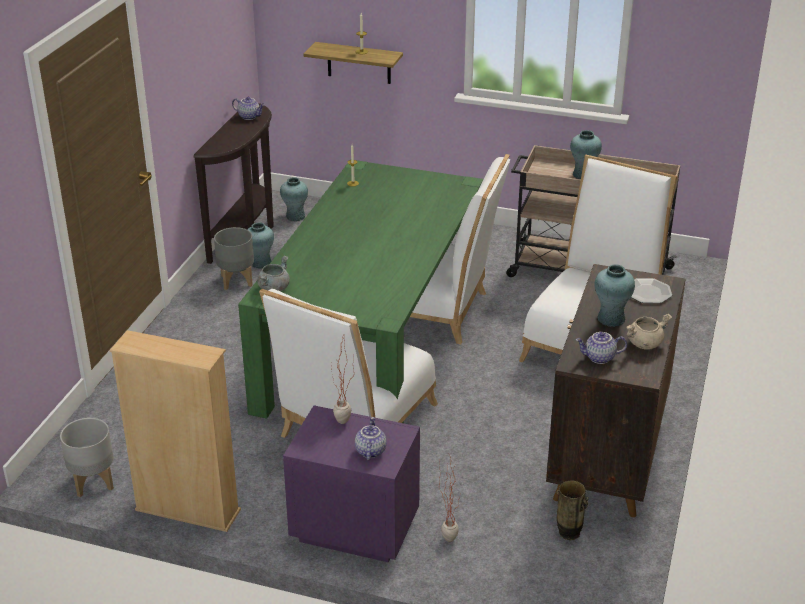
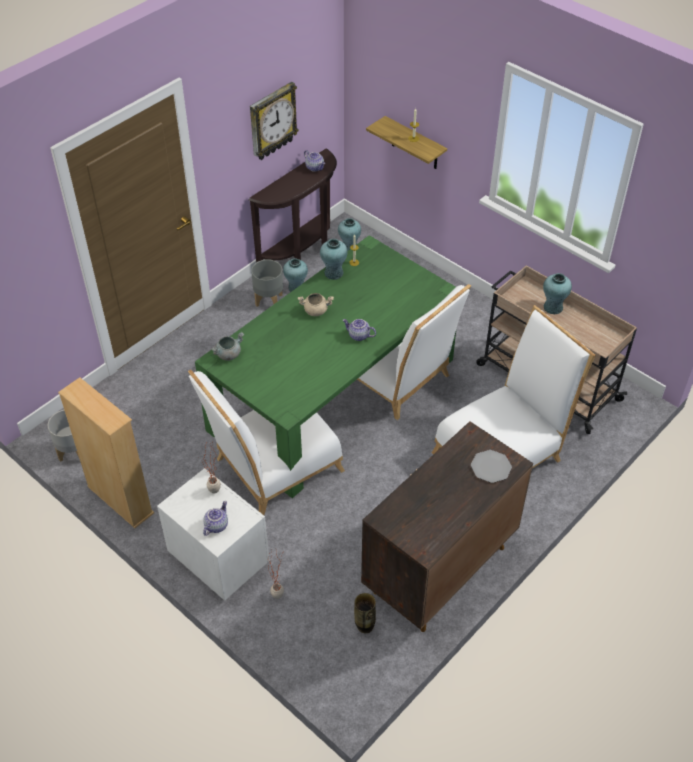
camera: 25 degrees right, 15 degrees up
(204, 57) = (272, 121): none -> wall clock
(353, 527) = (219, 559): purple nightstand -> white nightstand
(599, 358) = (403, 520): teapot -> teapot (358, 336)
(610, 319) = (441, 484): turquoise vase -> turquoise vase (333, 273)
(644, 343) = (449, 519): beige cooking pot -> beige cooking pot (316, 311)

